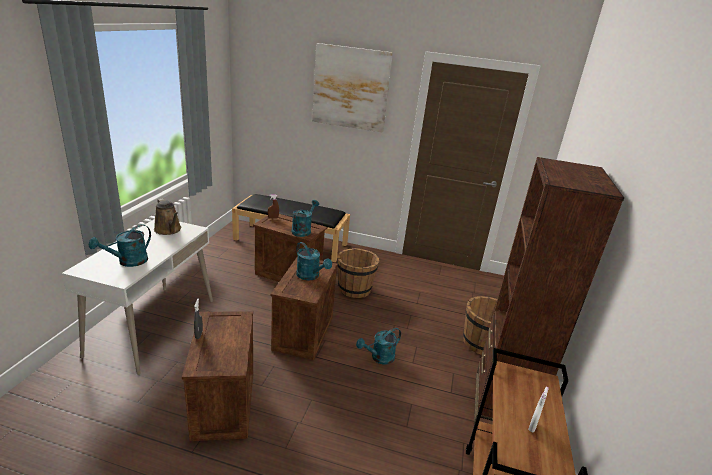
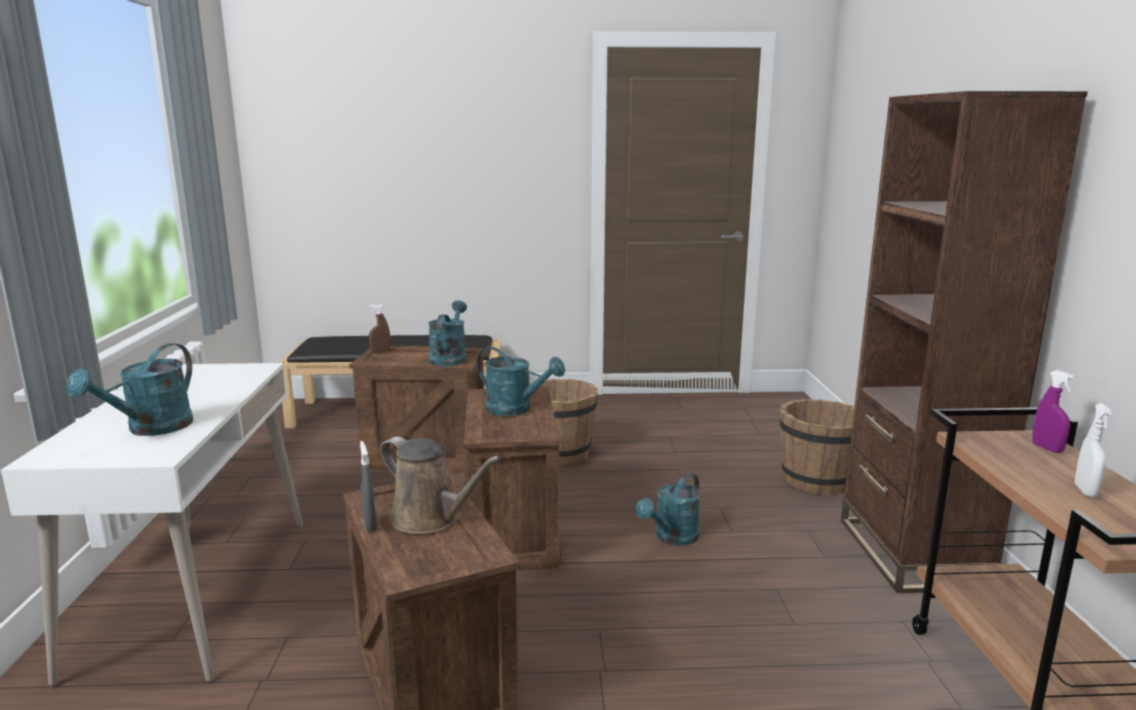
camera: 15 degrees left, 10 degrees down
(168, 230) = (203, 376): brown watering can -> brown watering can (431, 518)
(351, 88) = (472, 111): picture -> none
(543, 390) = (1047, 448): none -> purple spray bottle

